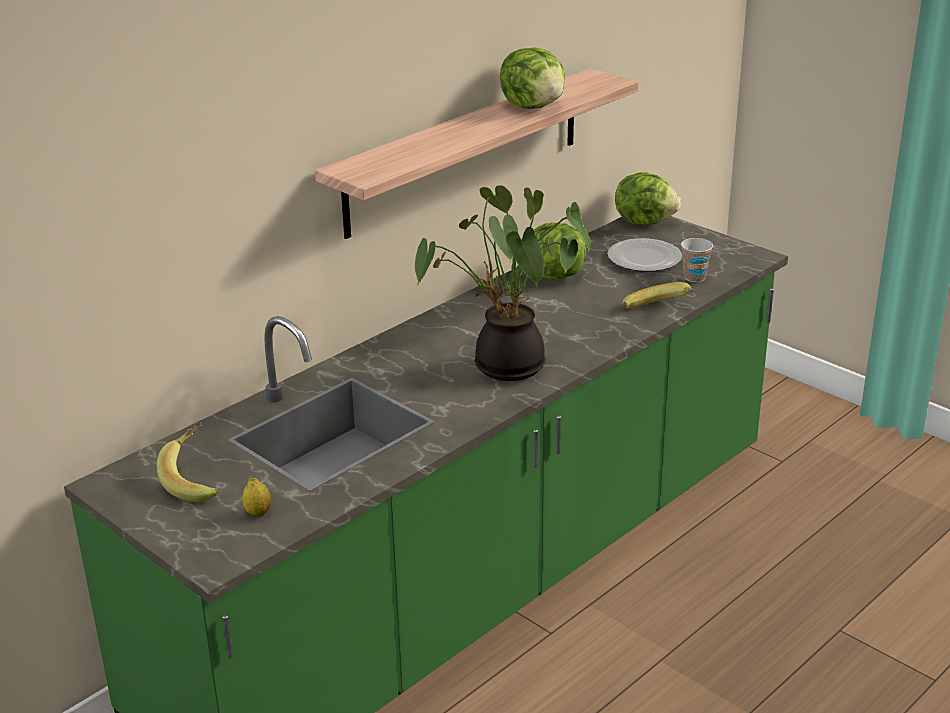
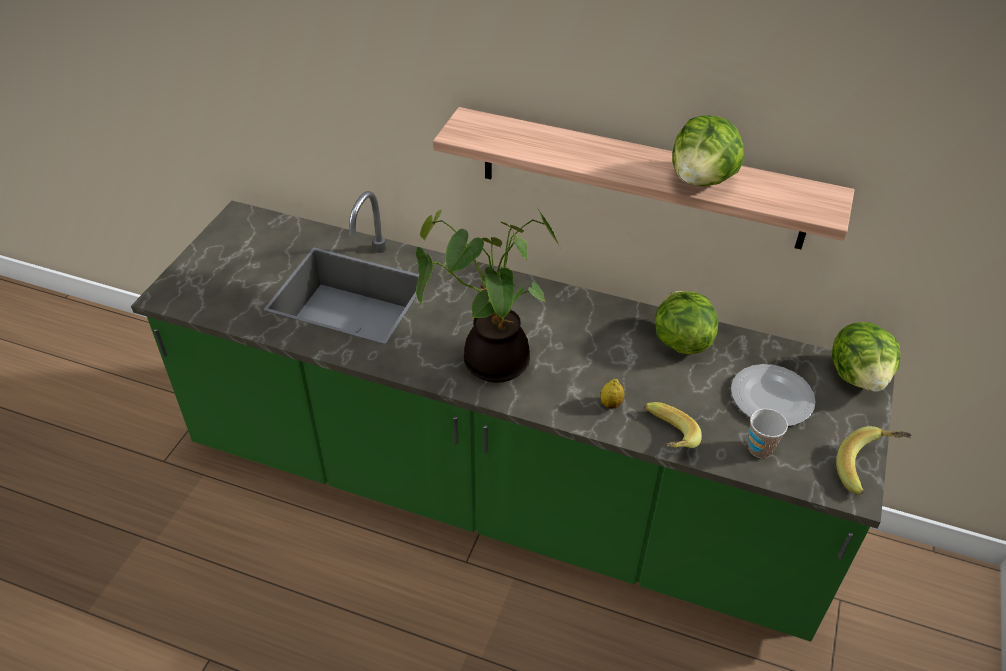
camera: 65 degrees right, 15 degrees up
(197, 479) = (258, 252): banana -> banana (869, 469)
(258, 512) = (227, 294): lemon -> lemon (611, 404)

